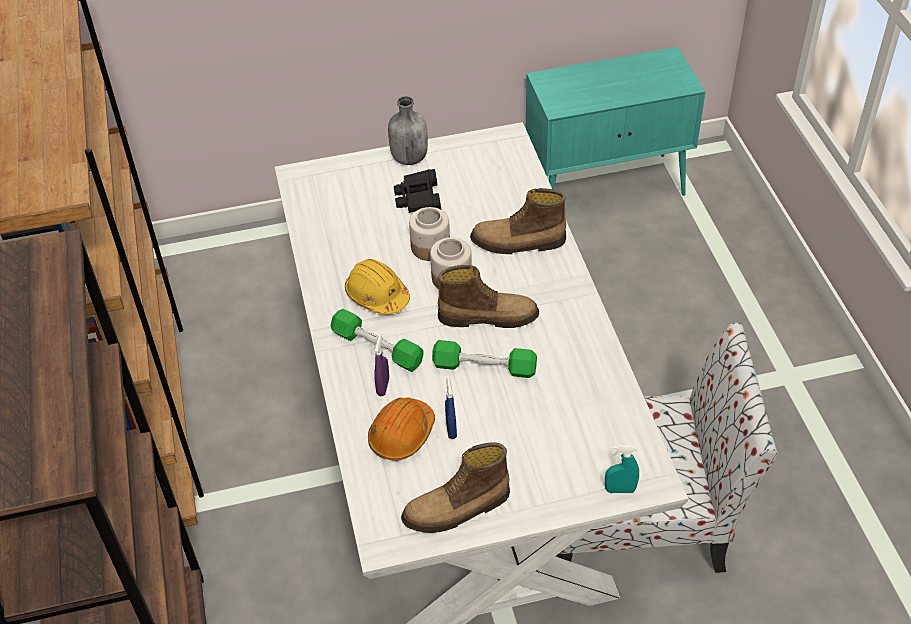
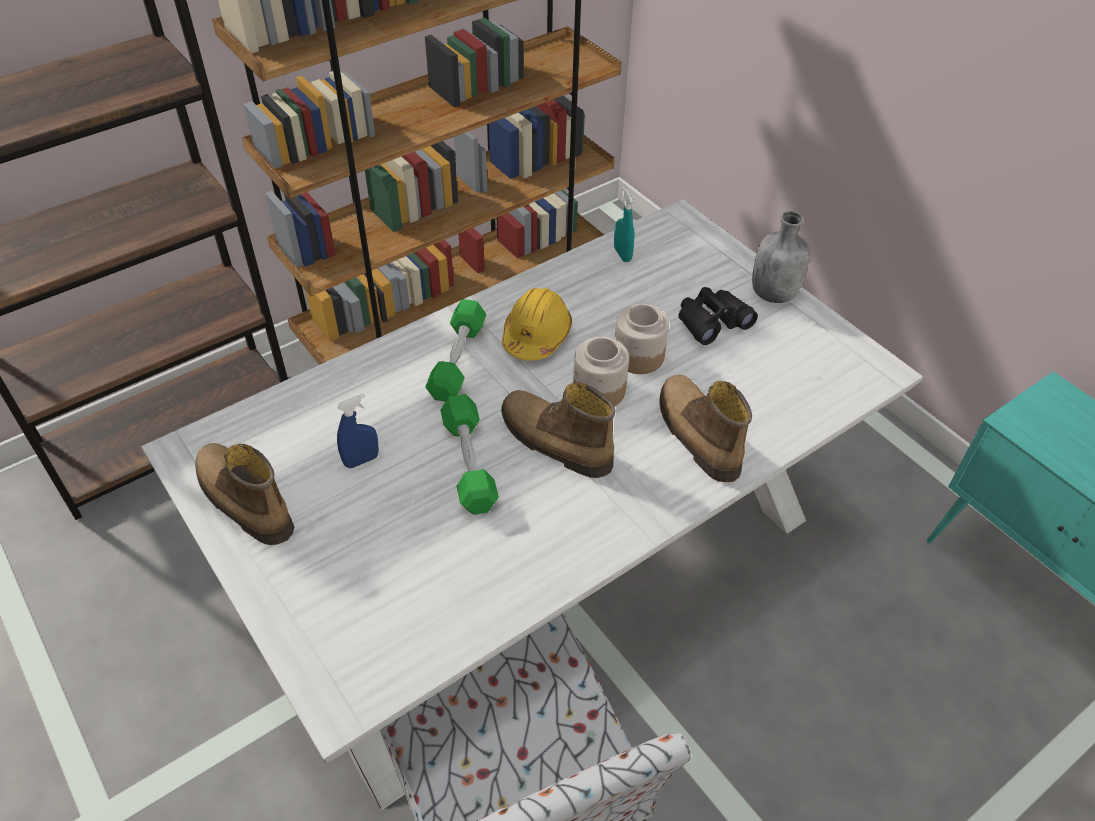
camera: 65 degrees right, 0 degrees up
(383, 386) = (403, 382): purple spray bottle -> none
(402, 435) = (338, 419): orange hard hat -> none
(488, 316) = (554, 442): boot -> boot turned 150 degrees clockwise
(620, 490) = (315, 666): turquoise spray bottle -> turquoise spray bottle (622, 254)

